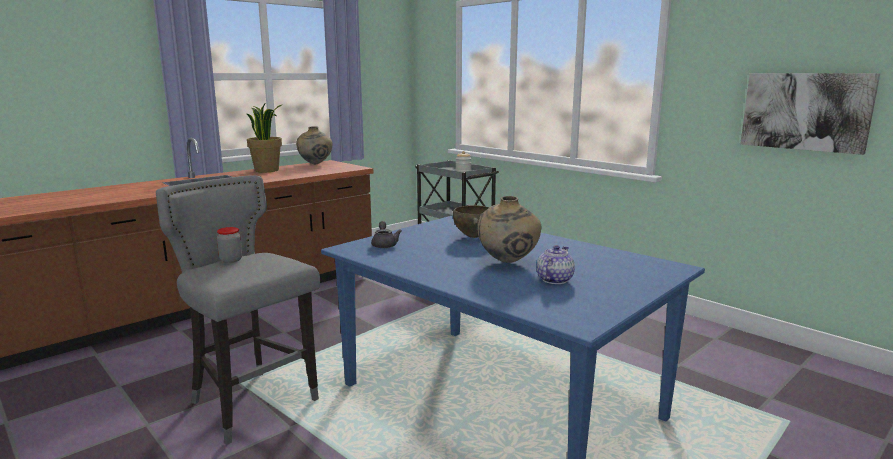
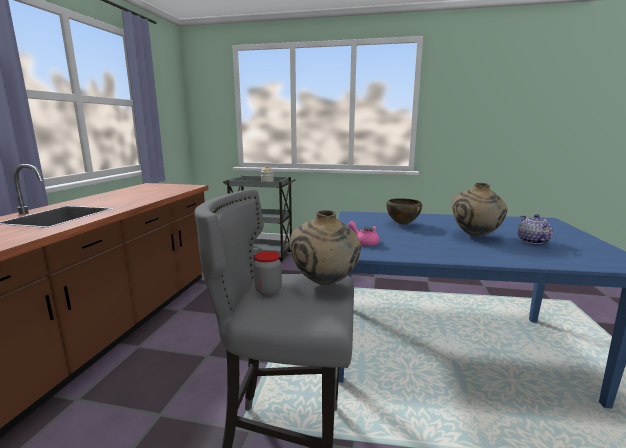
camera: 35 degrees left, 0 degrees up
(267, 170) = (105, 197): potted plant -> none
(315, 164) = (142, 187): beige vase -> beige vase (325, 283)
(384, 244) = (364, 242): grey teapot -> pink teapot
(805, 111) = (509, 124): picture -> none

